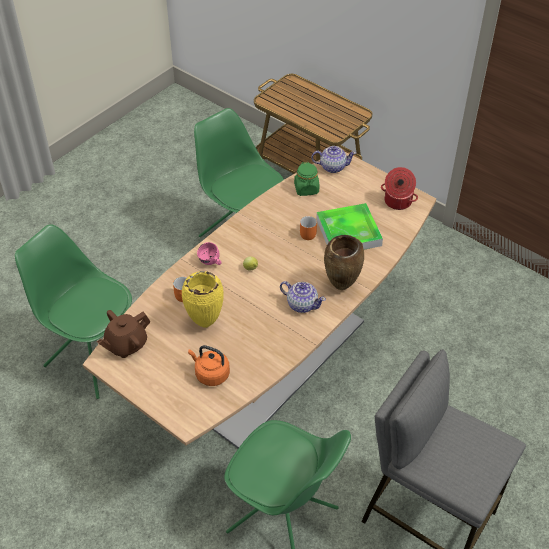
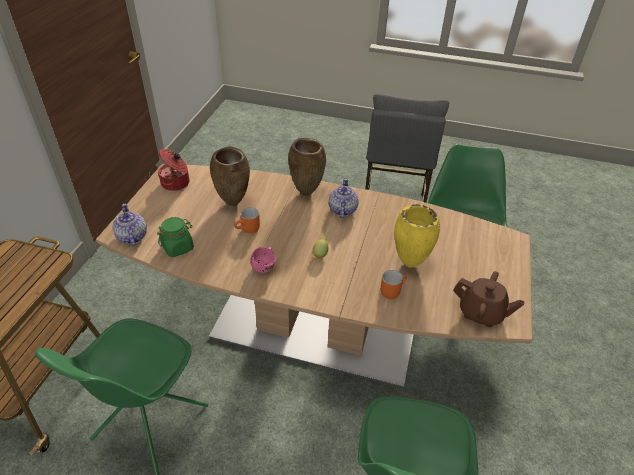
camera: 115 degrees left, 5 degrees down
(210, 263) = (331, 288): pink mug -> pink mug (265, 266)
(210, 374) = (458, 241): orange kettle -> none
(348, 232) = (234, 203): tray -> brown vase

